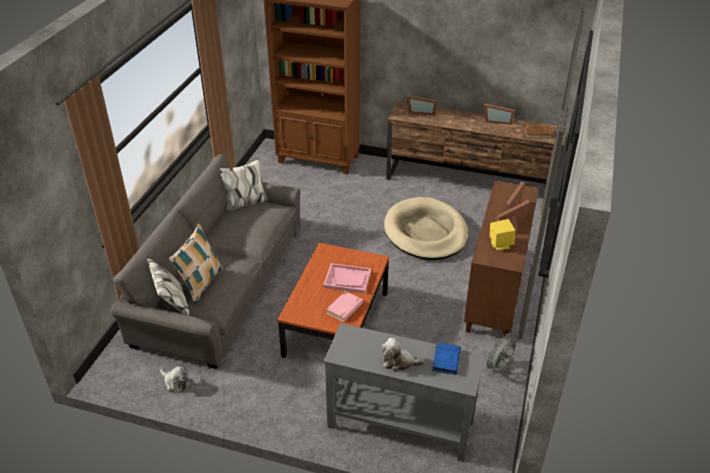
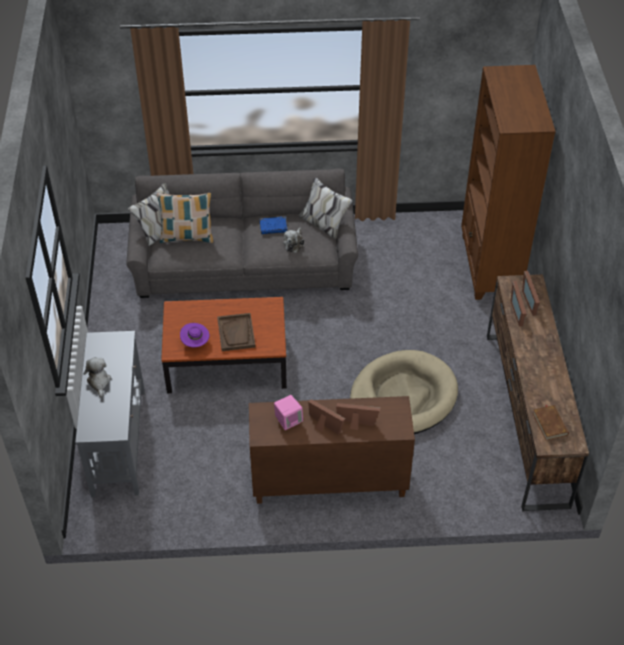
camera: 70 degrees right, 10 degrees up
(175, 382) = (116, 278): plush toy -> plush toy (294, 243)
(345, 308) = (195, 342): pink book -> purple hat
(347, 279) = (236, 333): pink tray -> brown tray
(446, 360) = (112, 413): blue book -> blue book (273, 227)
(497, 121) = (556, 378): picture frame -> picture frame (519, 311)
(498, 369) = (214, 504): grey fan -> none
(500, 244) = (288, 421): yellow speaker -> pink speaker

